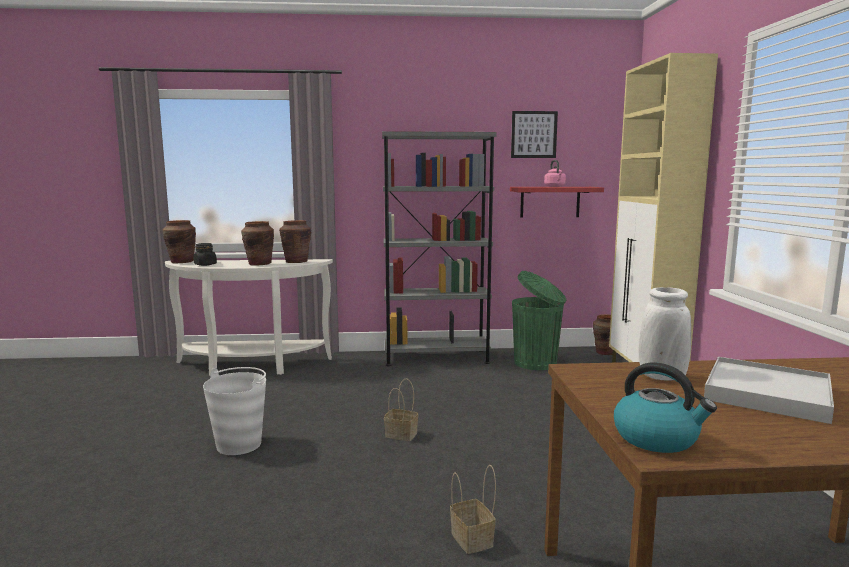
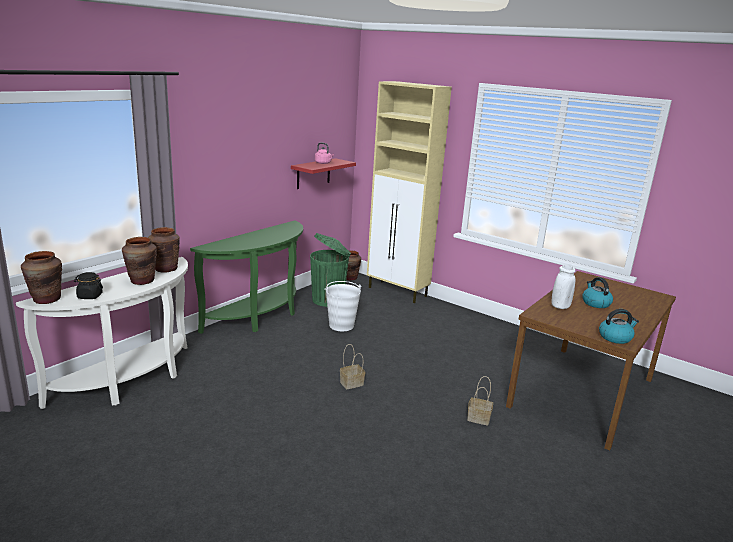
camera: 50 degrees left, 10 degrees up
(239, 444) = (275, 440): white bucket -> white bucket (341, 325)
(436, 357) = (260, 317): grey bookcase -> green console table
(534, 134) = (304, 121): picture -> none
(766, 394) = (595, 303): white tray -> kettle

